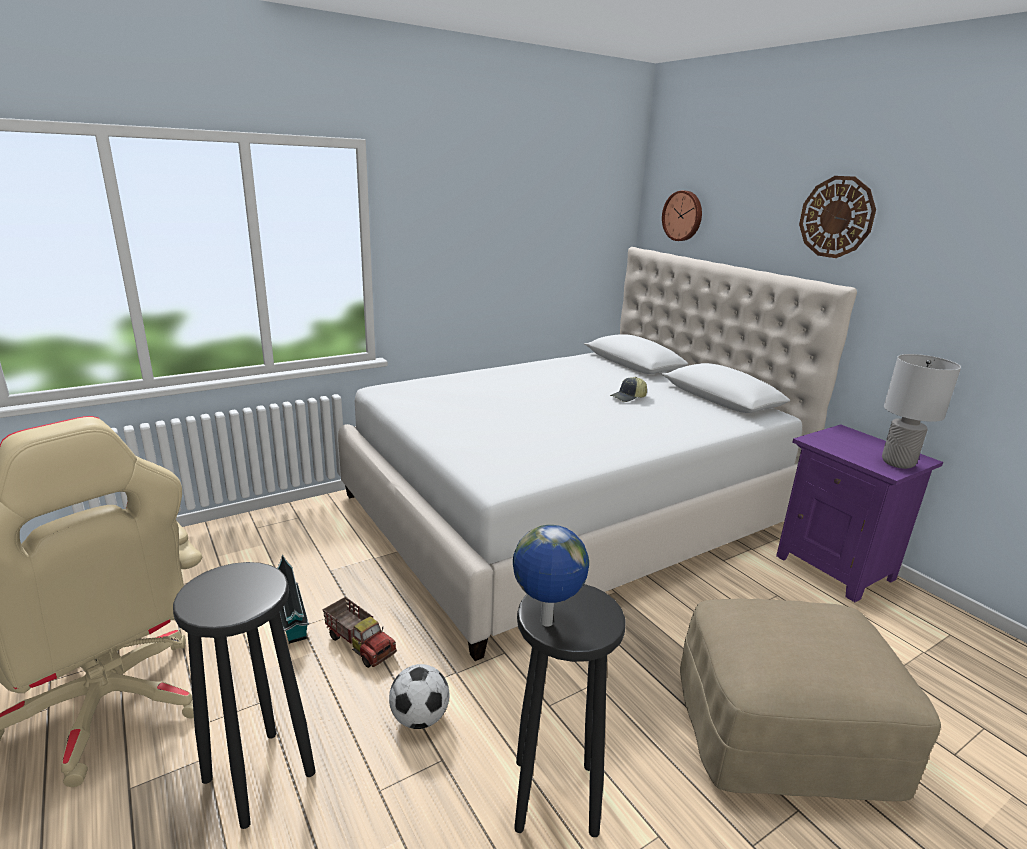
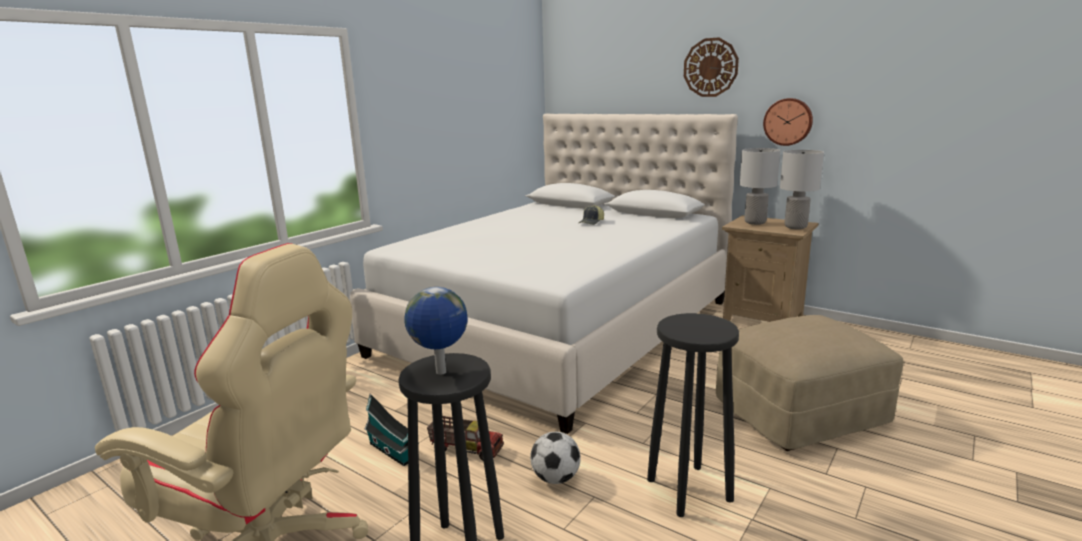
camera: 20 degrees left, 5 degrees down
(546, 623) = (688, 334): globe -> globe (441, 372)
(683, 216) = (585, 83): wall clock -> wall clock (788, 121)
(834, 569) = (763, 319): purple nightstand -> beige nightstand
(845, 443) = (755, 223): none -> grey table lamp

